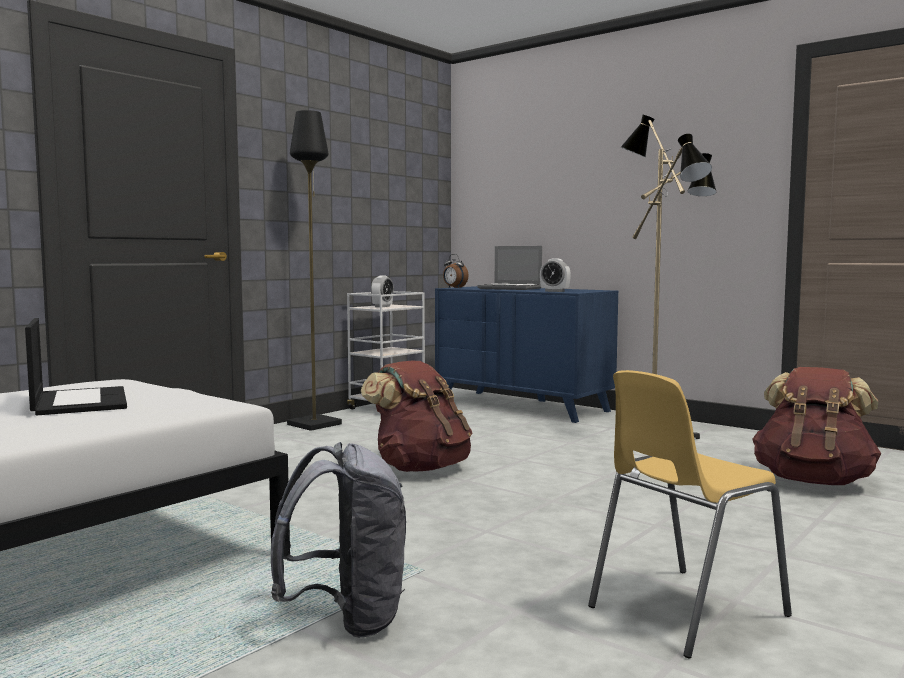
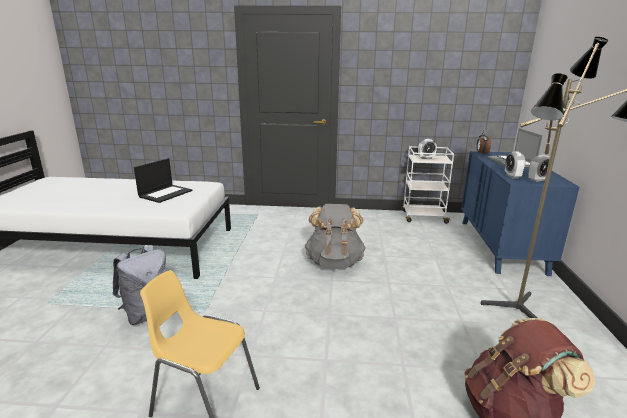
camera: 55 degrees right, 15 degrees up
(314, 424) = (365, 215): black floor lamp -> none
(420, 468) = (334, 262): brown backpack -> grey backpack
(579, 291) = (537, 180): none -> alarm clock

